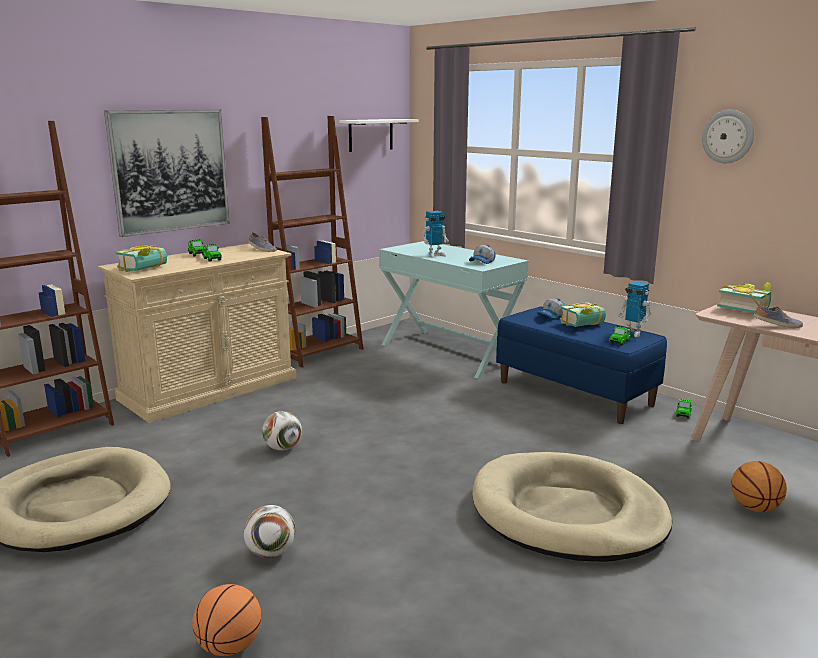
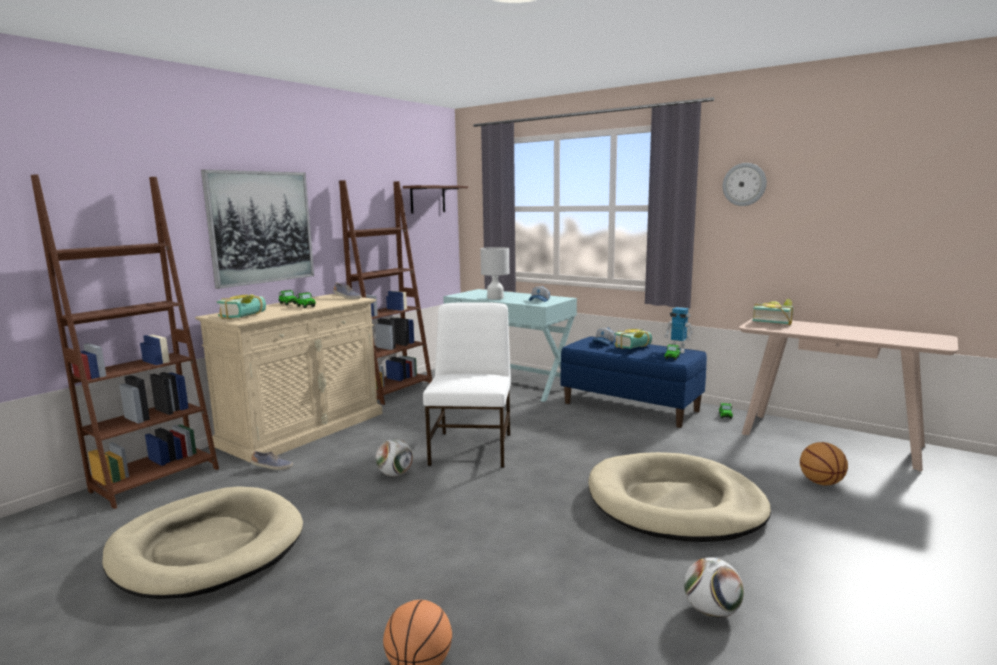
camera: 10 degrees left, 5 degrees down
(270, 553) = (423, 569): football -> football (711, 611)
(370, 135) = (427, 199): white shelf -> brown shelf
(375, 427) = (472, 448): none -> white chair
(435, 255) = (495, 298): toy robot -> grey table lamp
(777, 325) = (808, 331): shoe -> shoe (272, 468)

